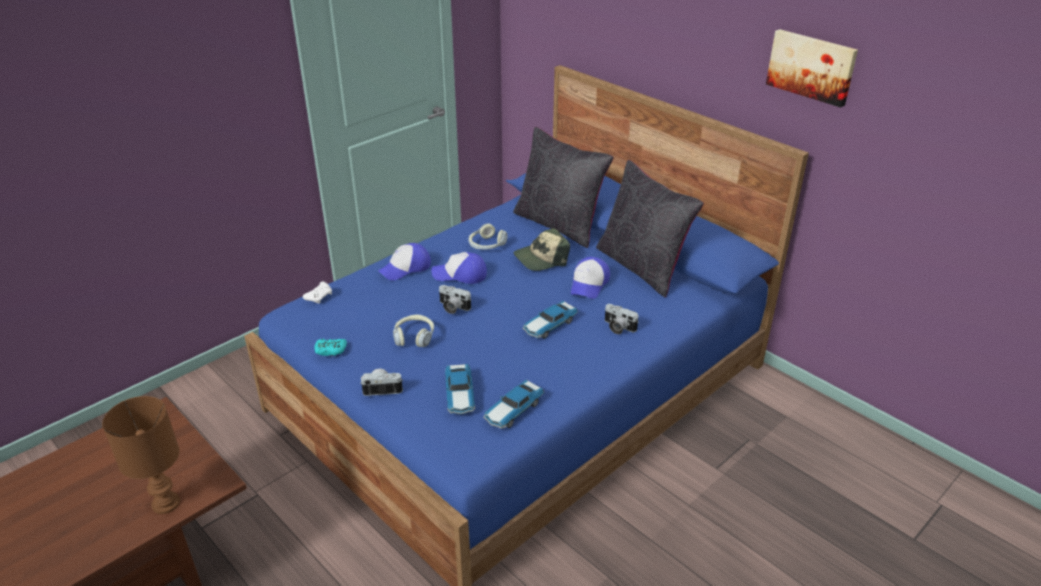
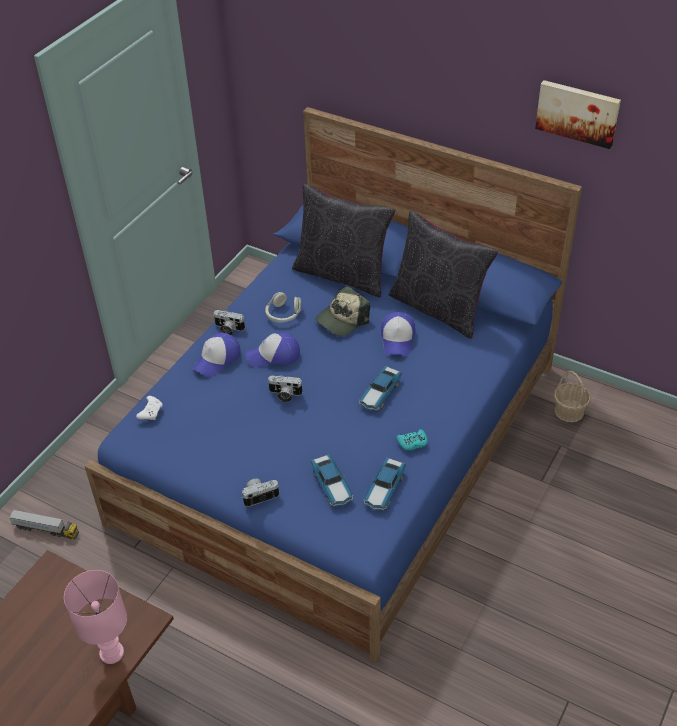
camera: 15 degrees left, 10 degrees up
(167, 503) = (113, 652): brown table lamp -> pink table lamp
(211, 401) = (46, 530): none -> toy truck
(330, 350) = (191, 468): turquoise game controller -> turquoise game controller (413, 443)
(414, 337) = (262, 434): headphones -> none
(618, 327) = (441, 381): camera -> camera (228, 329)
(769, 409) = (569, 411): none -> basket

